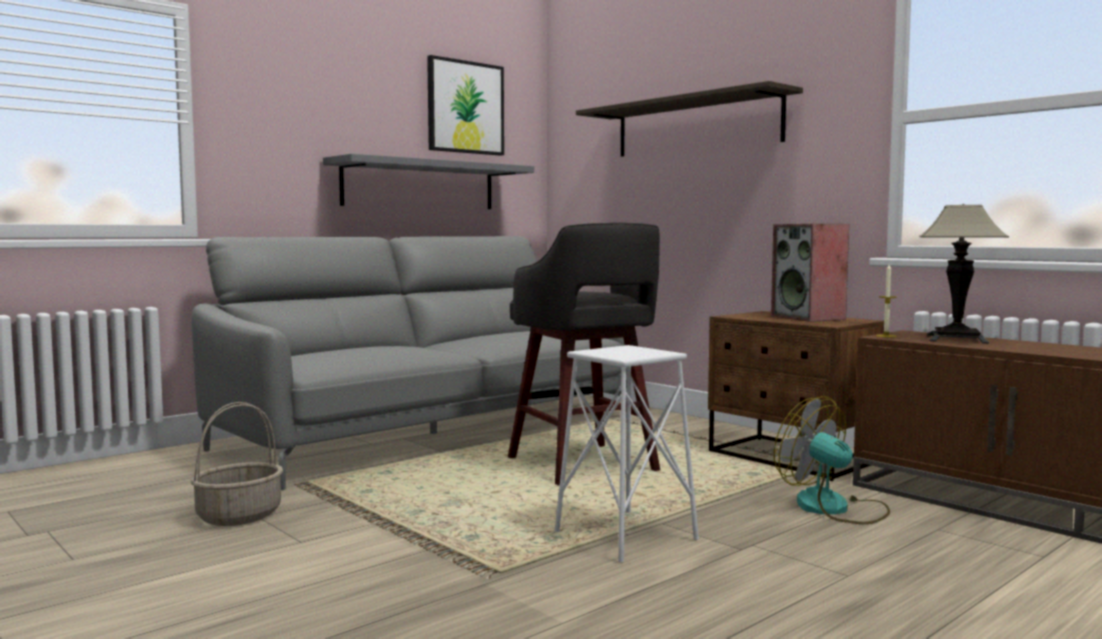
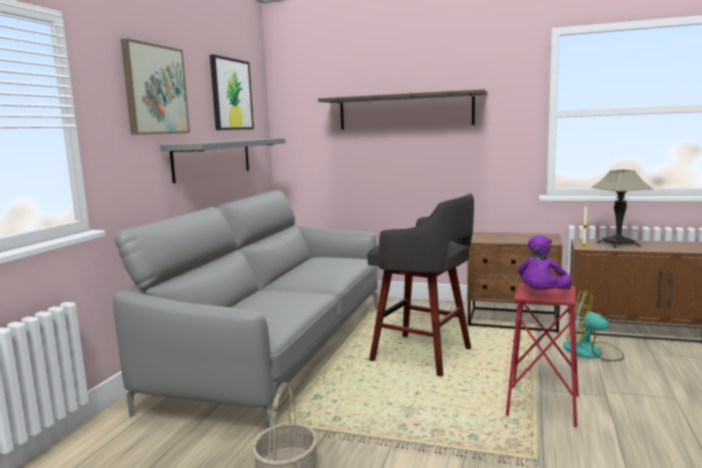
camera: 30 degrees left, 5 degrees up
(322, 93) = (155, 90): none -> picture
(608, 353) = (542, 295): none -> purple plush toy
(626, 536) = (543, 406): white stool -> red stool
(809, 318) = (519, 236): speaker -> none

